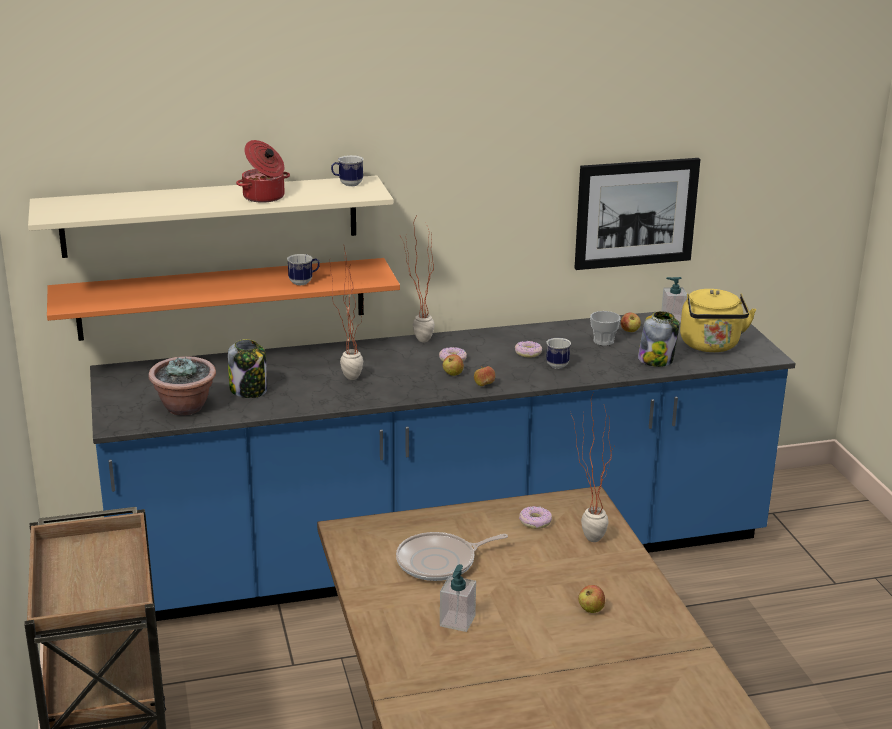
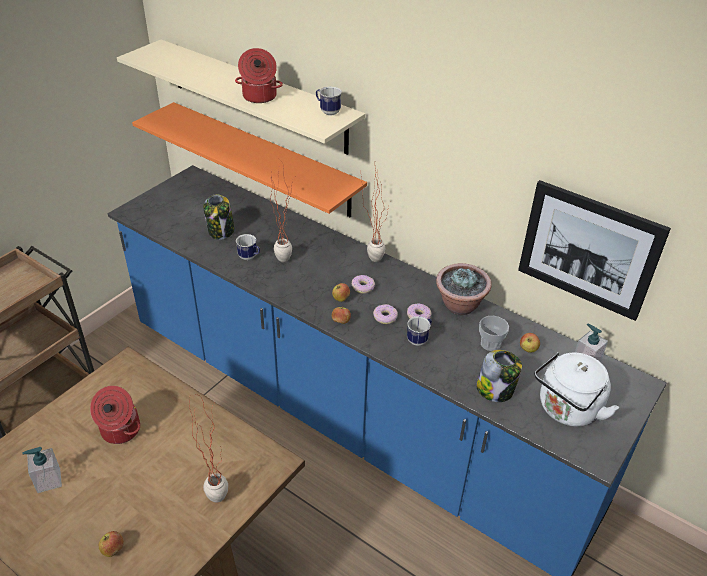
camera: 50 degrees right, 15 degrees up
(185, 408) = (174, 222): potted plant -> potted plant (460, 306)
(304, 282) = (283, 173): mug -> mug (249, 257)
(440, 562) = (120, 430): frying pan -> cooking pot
(535, 522) = (215, 451): donut -> donut (385, 317)
(711, 346) = (567, 410): yellow kettle -> white kettle

